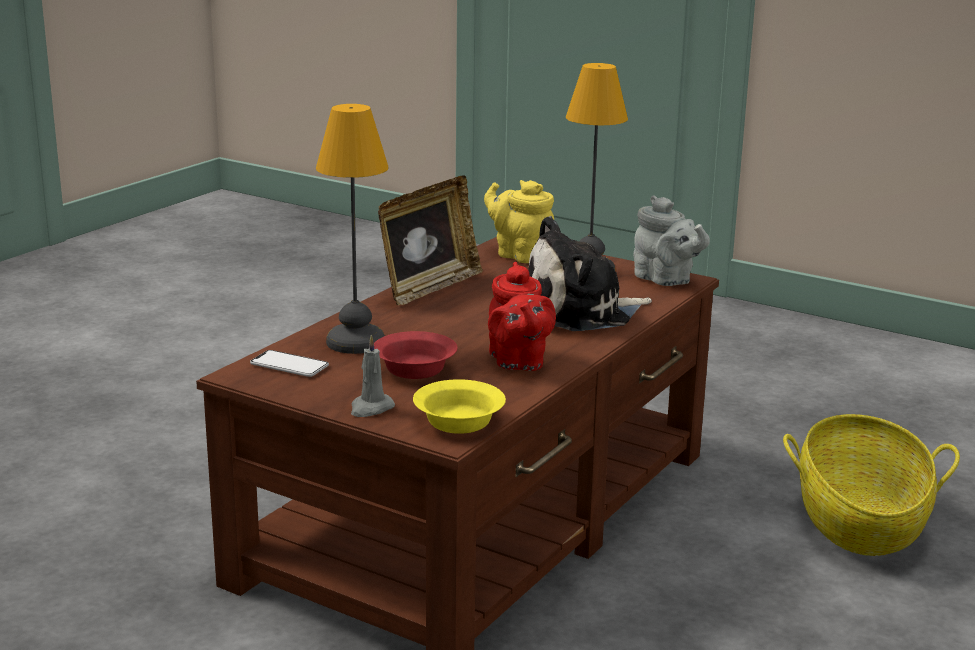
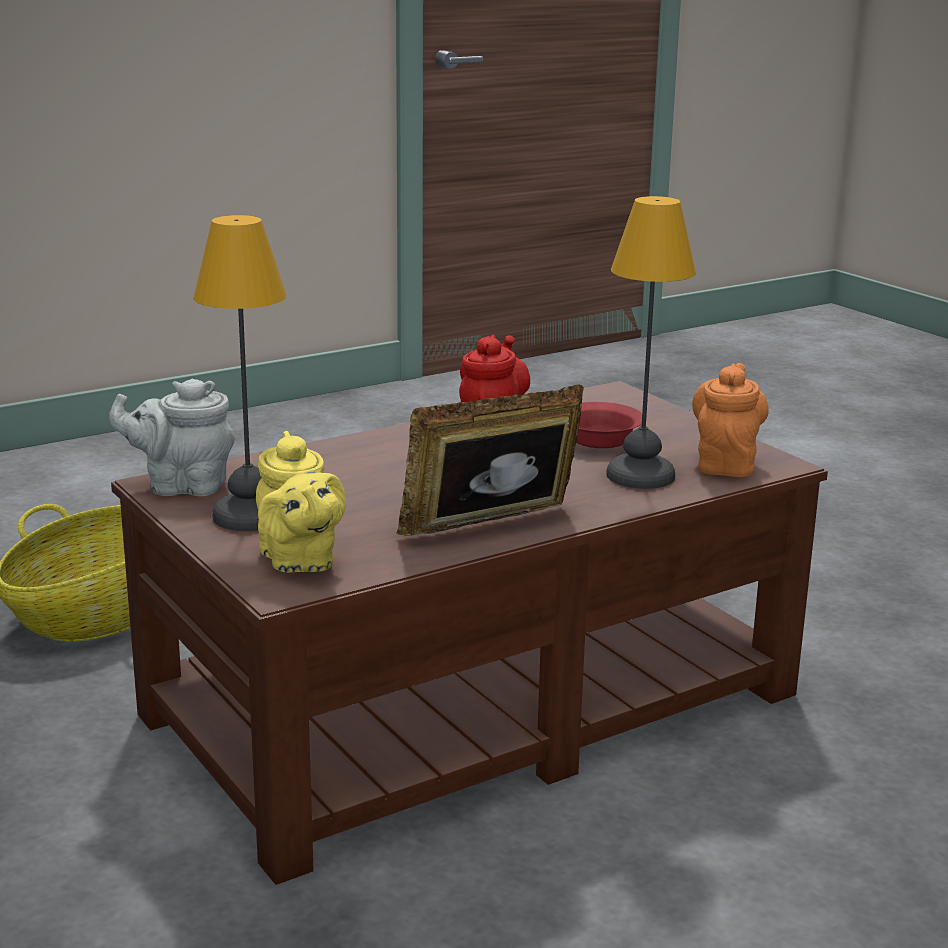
camera: 155 degrees left, 0 degrees up
(289, 365) = (725, 464): phone -> orange teapot
(371, 408) = (666, 417): grey candle -> none
(457, 423) = (599, 397): yellow bowl -> none
(581, 312) = (351, 466): plush toy -> none
(666, 280) = (182, 486): grey teapot -> grey teapot turned 75 degrees counterclockwise

